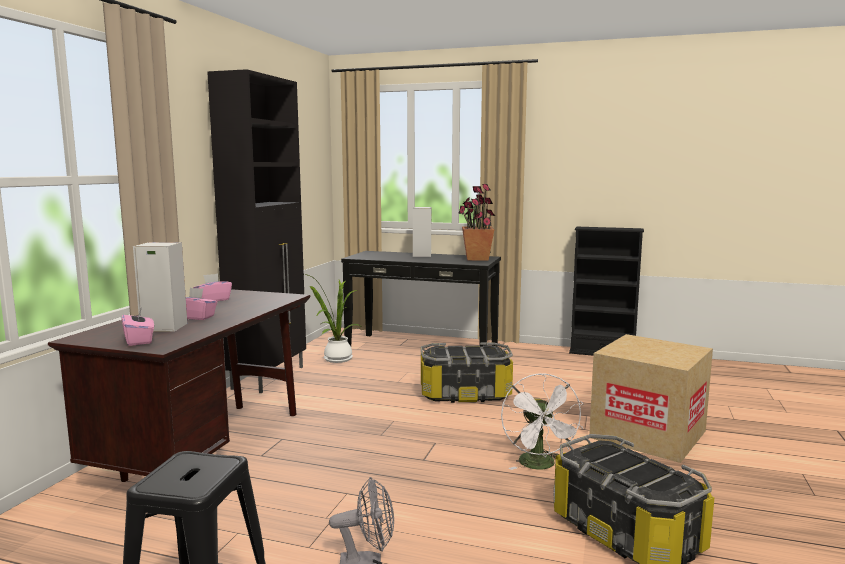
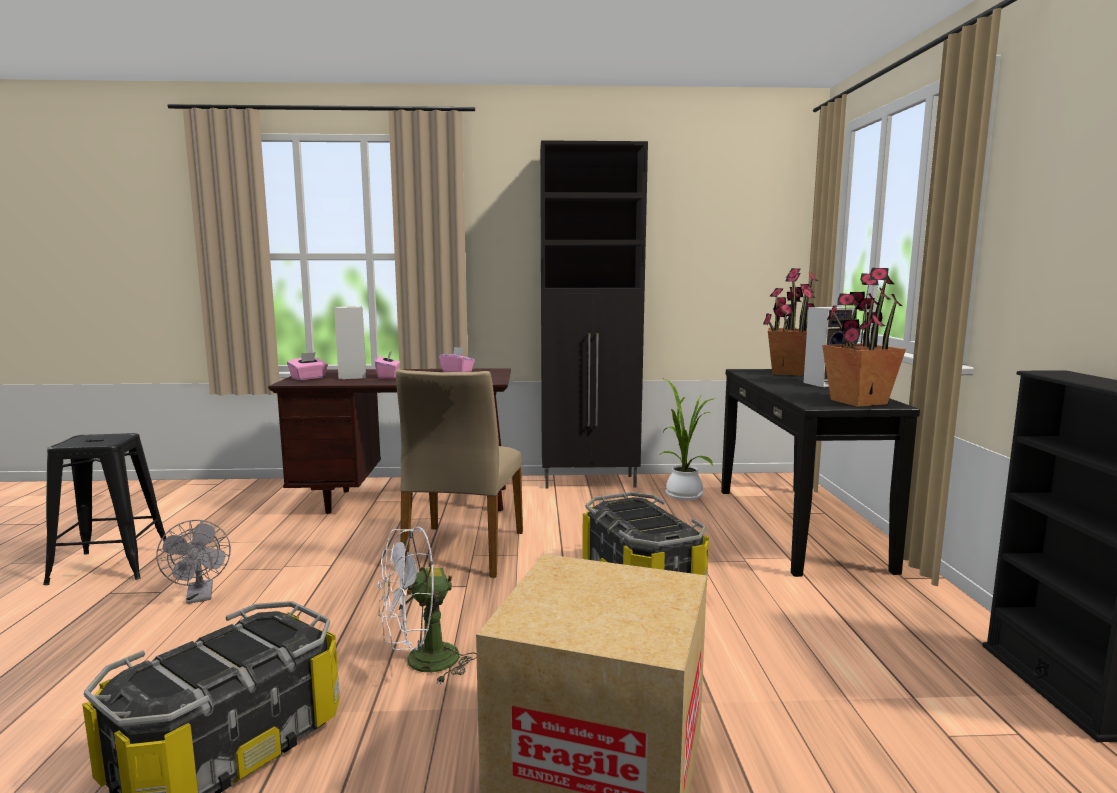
camera: 70 degrees right, 0 degrees up
(368, 437) = (463, 551): none -> beige chair
(375, 254) = (787, 373): none -> potted plant

